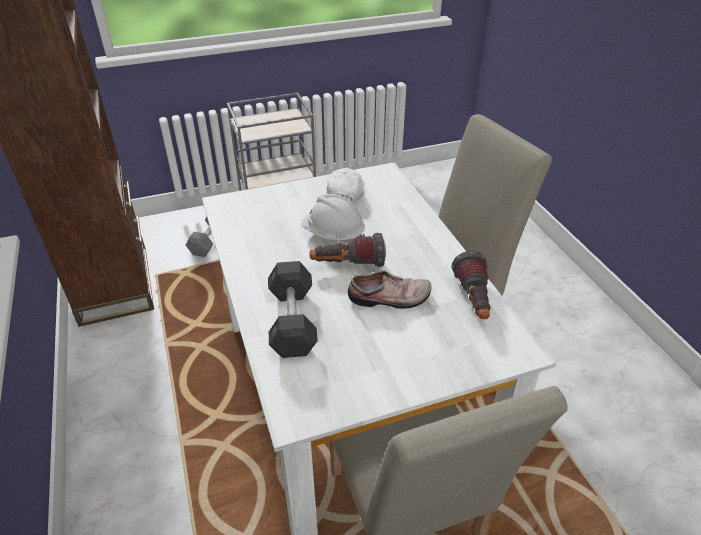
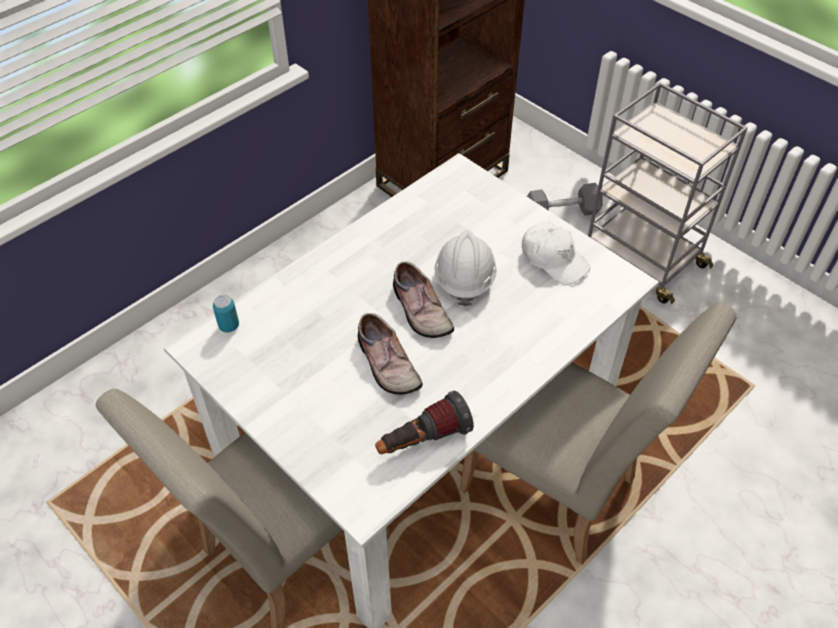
camera: 65 degrees right, 10 degrees up
(283, 386) = (229, 326): none -> can
(292, 321) = (312, 299): grey dumbbell -> none
(345, 192) = (554, 259): white cap -> white cap turned 60 degrees clockwise
(348, 265) = (419, 310): flashlight -> shoe

